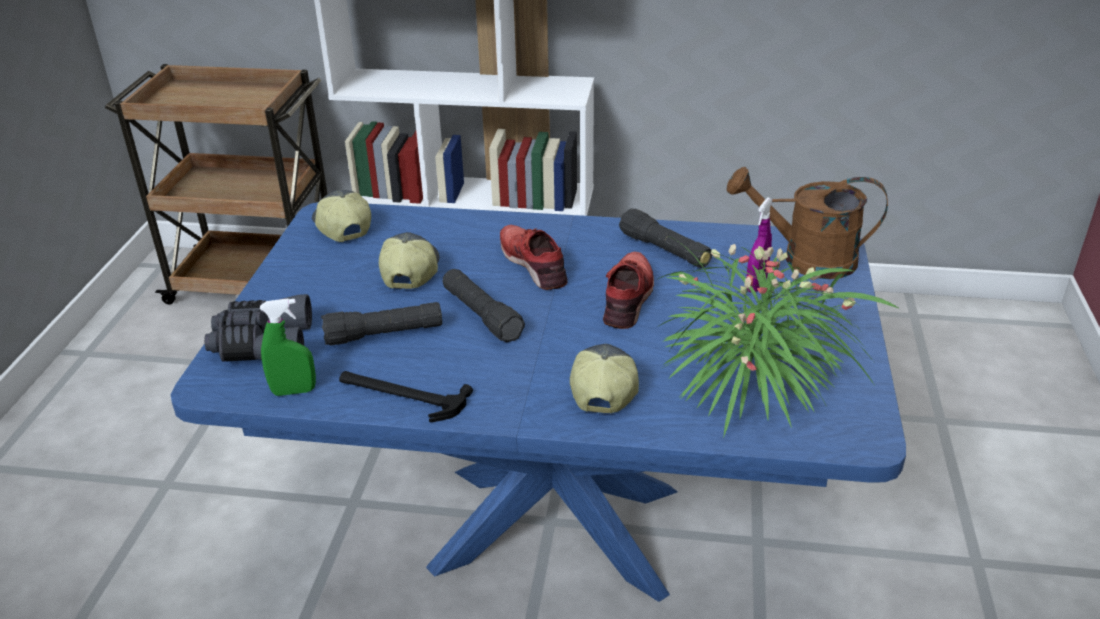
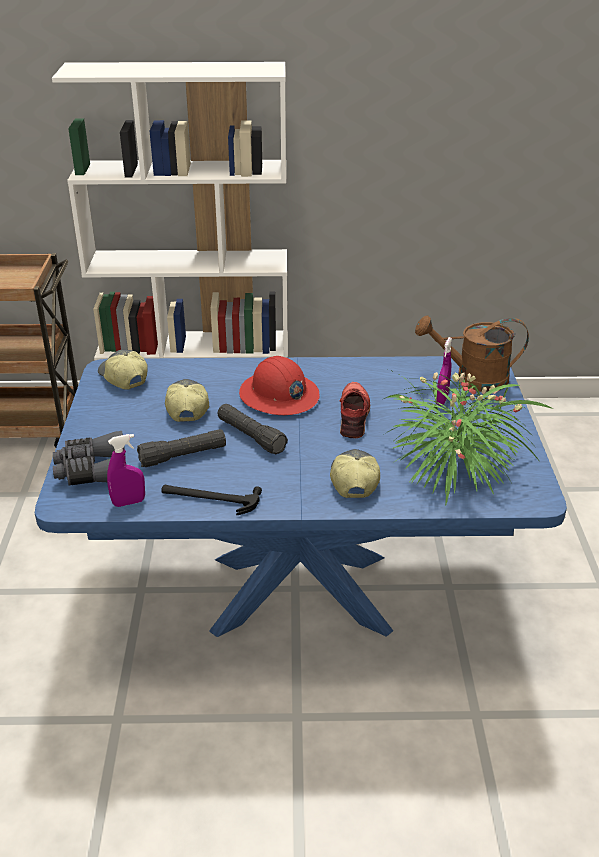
camera: 10 degrees left, 0 degrees up
(294, 391) = (129, 502): green spray bottle -> purple spray bottle
(534, 264) = (279, 396): red shoe -> red hard hat
(665, 251) = (371, 379): black flashlight -> none

